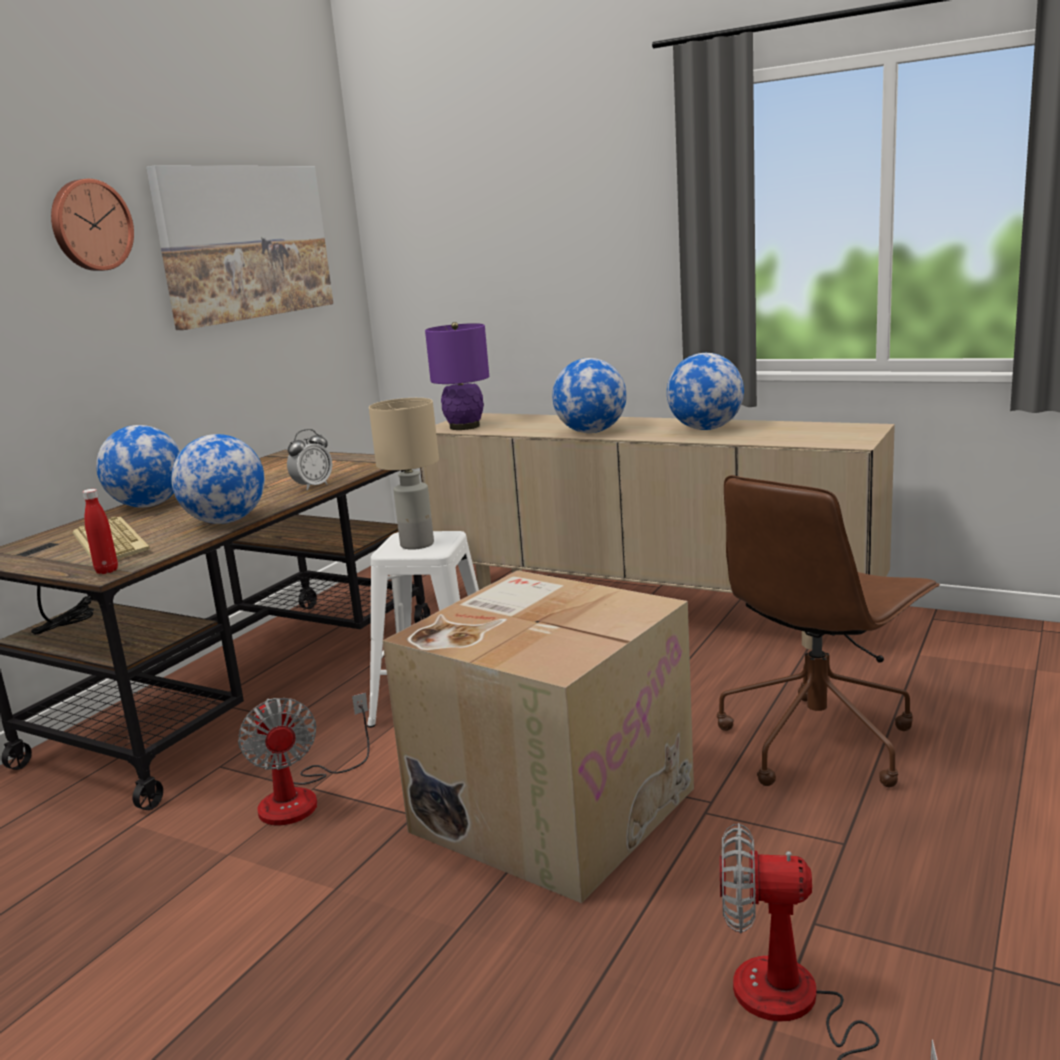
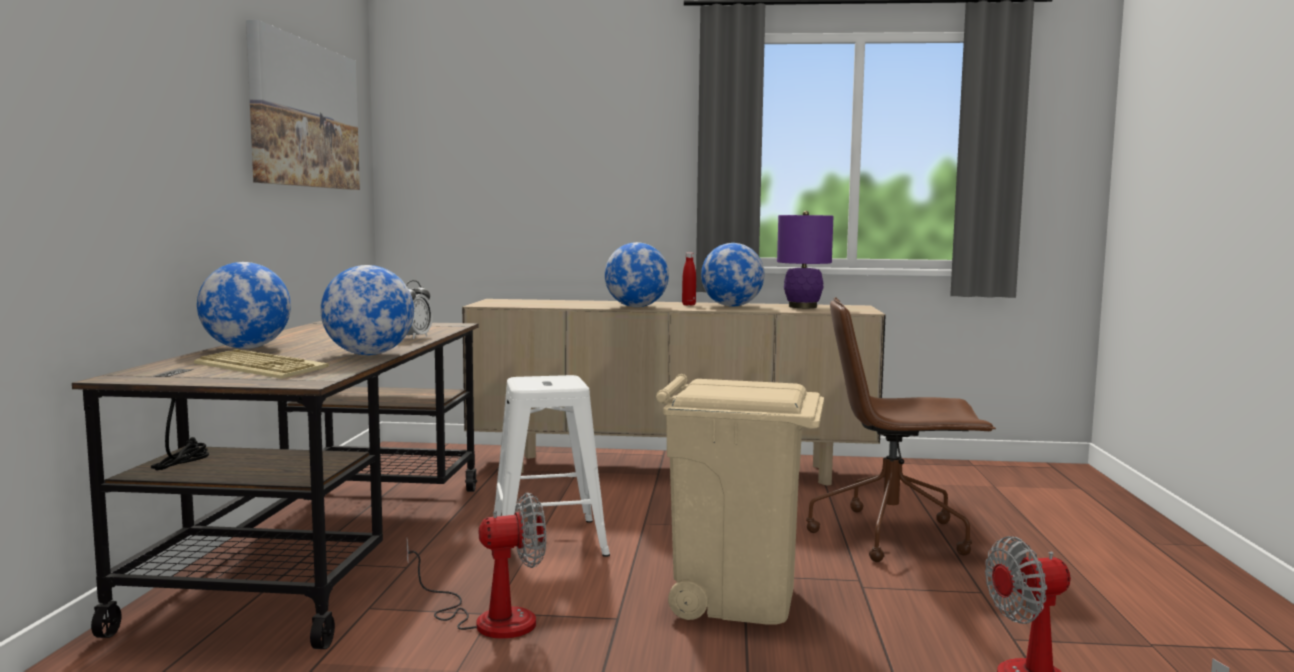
camera: 25 degrees left, 10 degrees down
(90, 225) = (203, 60): wall clock -> none
(107, 571) = (304, 381): red bottle -> red bottle (688, 305)
(303, 796) = (489, 619): fan -> fan turned 60 degrees counterclockwise
(417, 544) = (546, 383): beige table lamp -> none
(464, 427) = (505, 304): purple table lamp -> purple table lamp (802, 307)
(552, 807) = (736, 598): cardboard box -> beige trash can
(821, 740) = (897, 536): brown office chair -> brown office chair turned 75 degrees clockwise

